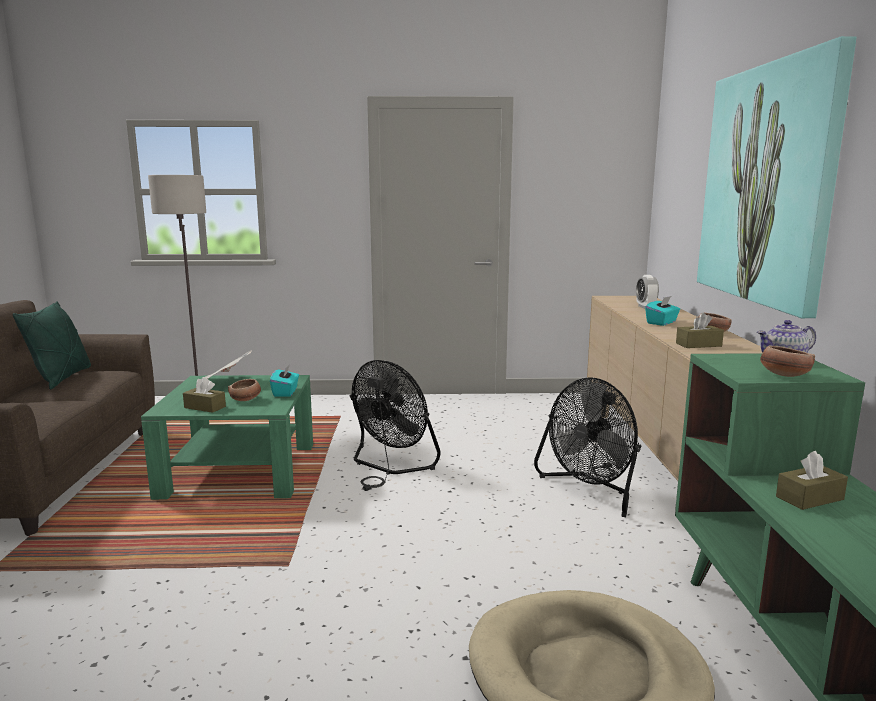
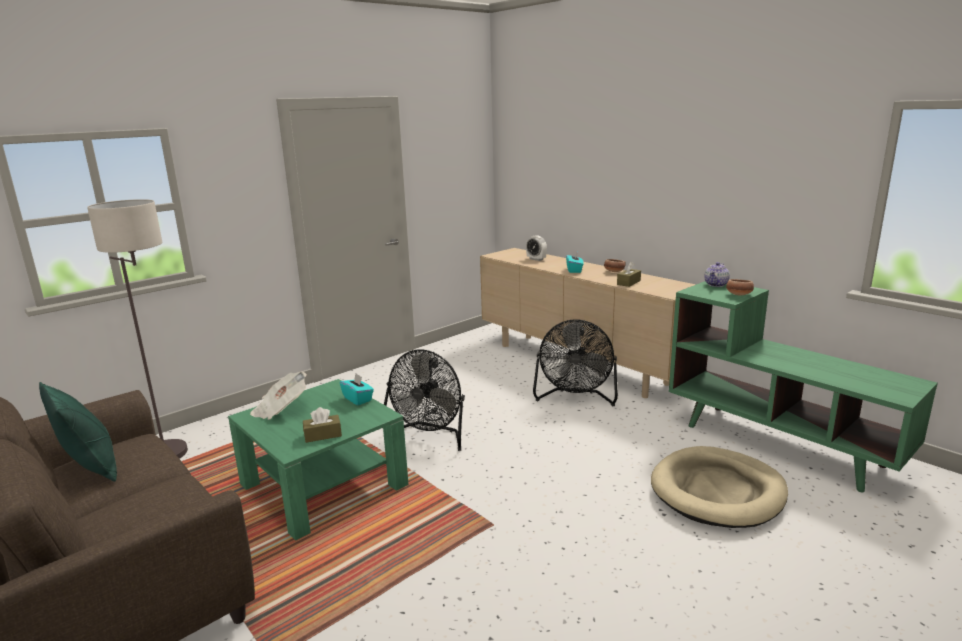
camera: 40 degrees left, 5 degrees up
(246, 400) = (341, 416): bowl -> none
(385, 465) = (428, 433): black fan -> black fan turned 150 degrees counterclockwise
(767, 185) = (640, 173): picture -> none
(809, 498) = (772, 356): brown tissue box -> none

